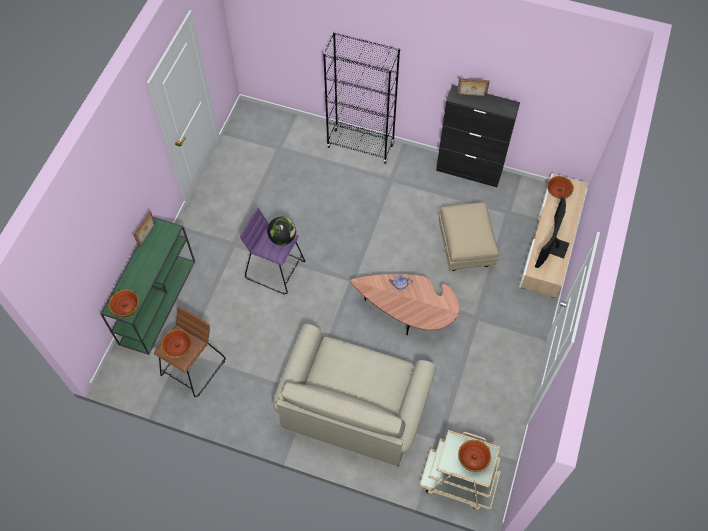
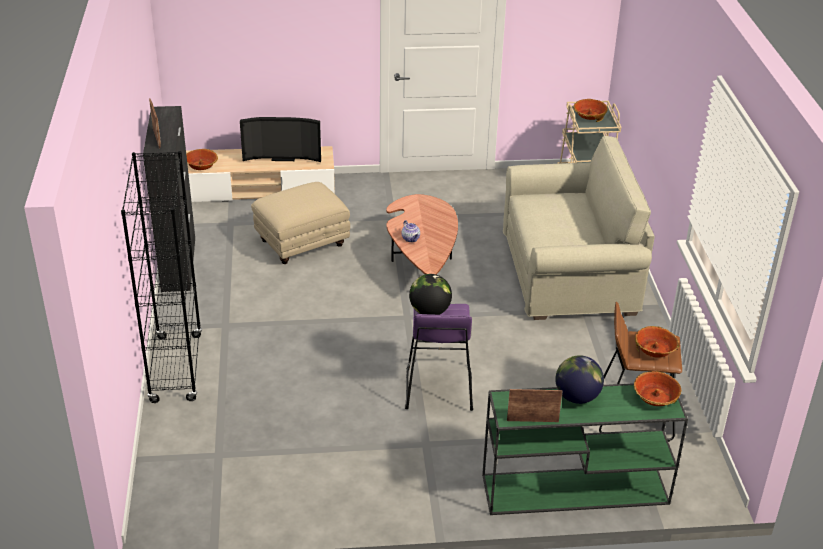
camera: 115 degrees left, 25 degrees down
(151, 266) = (577, 397): none -> globe

